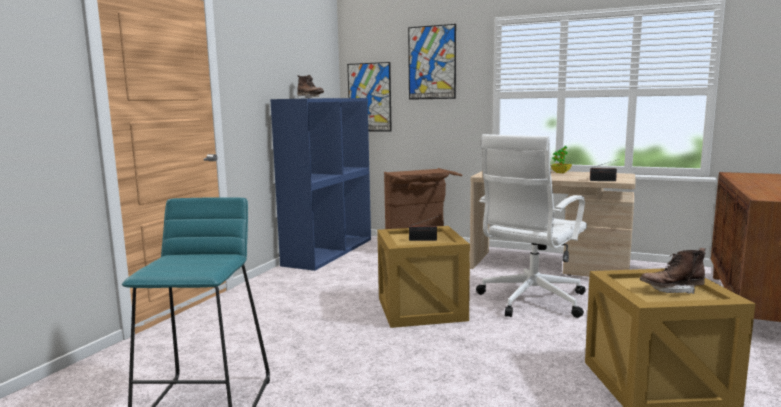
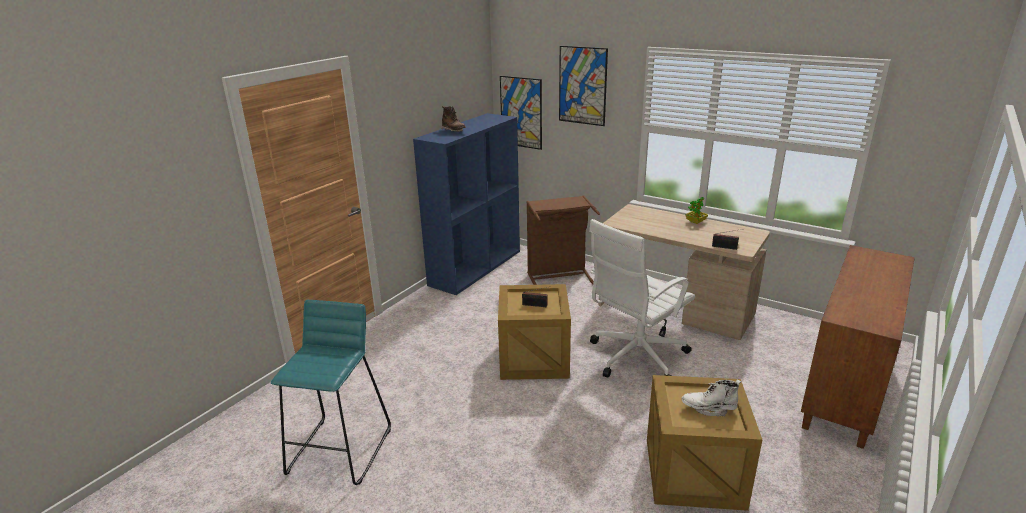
camera: 10 degrees right, 15 degrees up
(671, 290) = (708, 409): brown boot -> white boot

